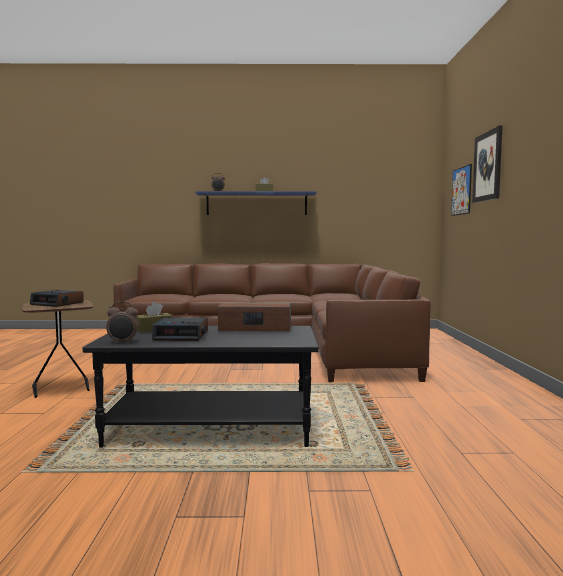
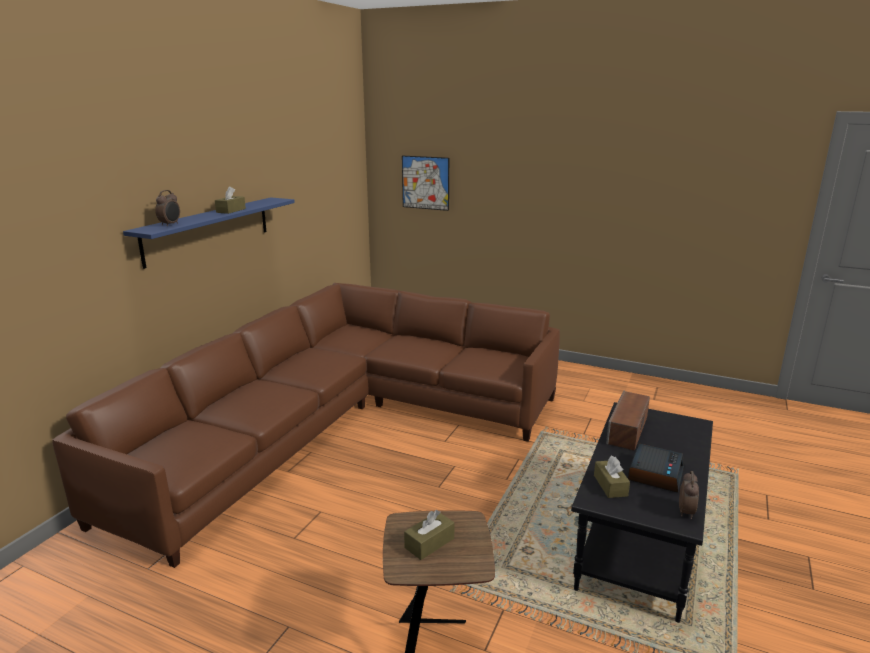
camera: 65 degrees left, 15 degrees up
(58, 303) = (429, 543): alarm clock -> brown tissue box
(488, 166) = (487, 168): picture -> none

